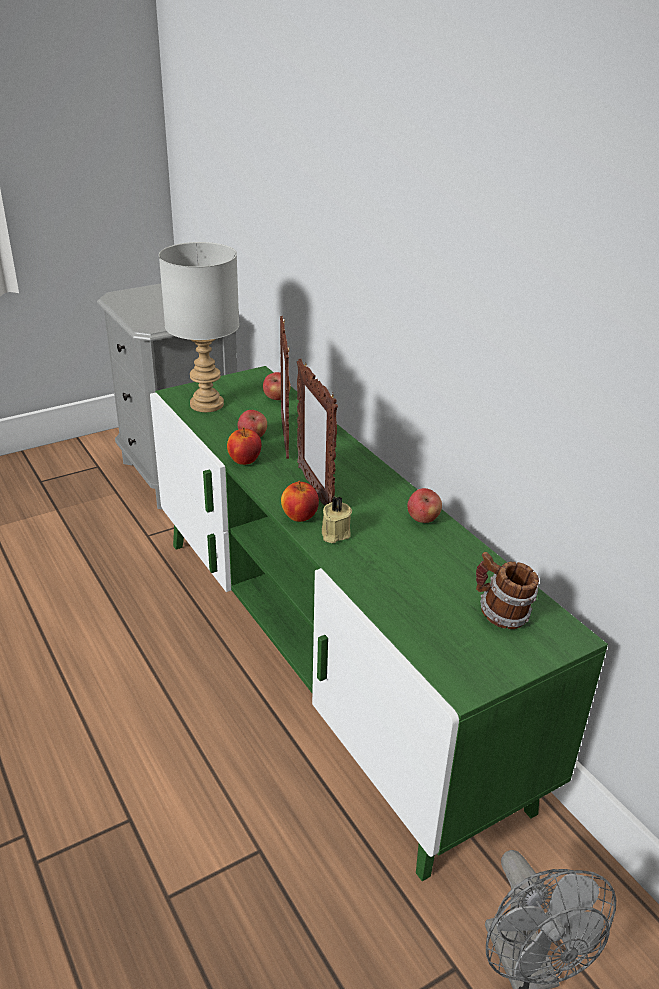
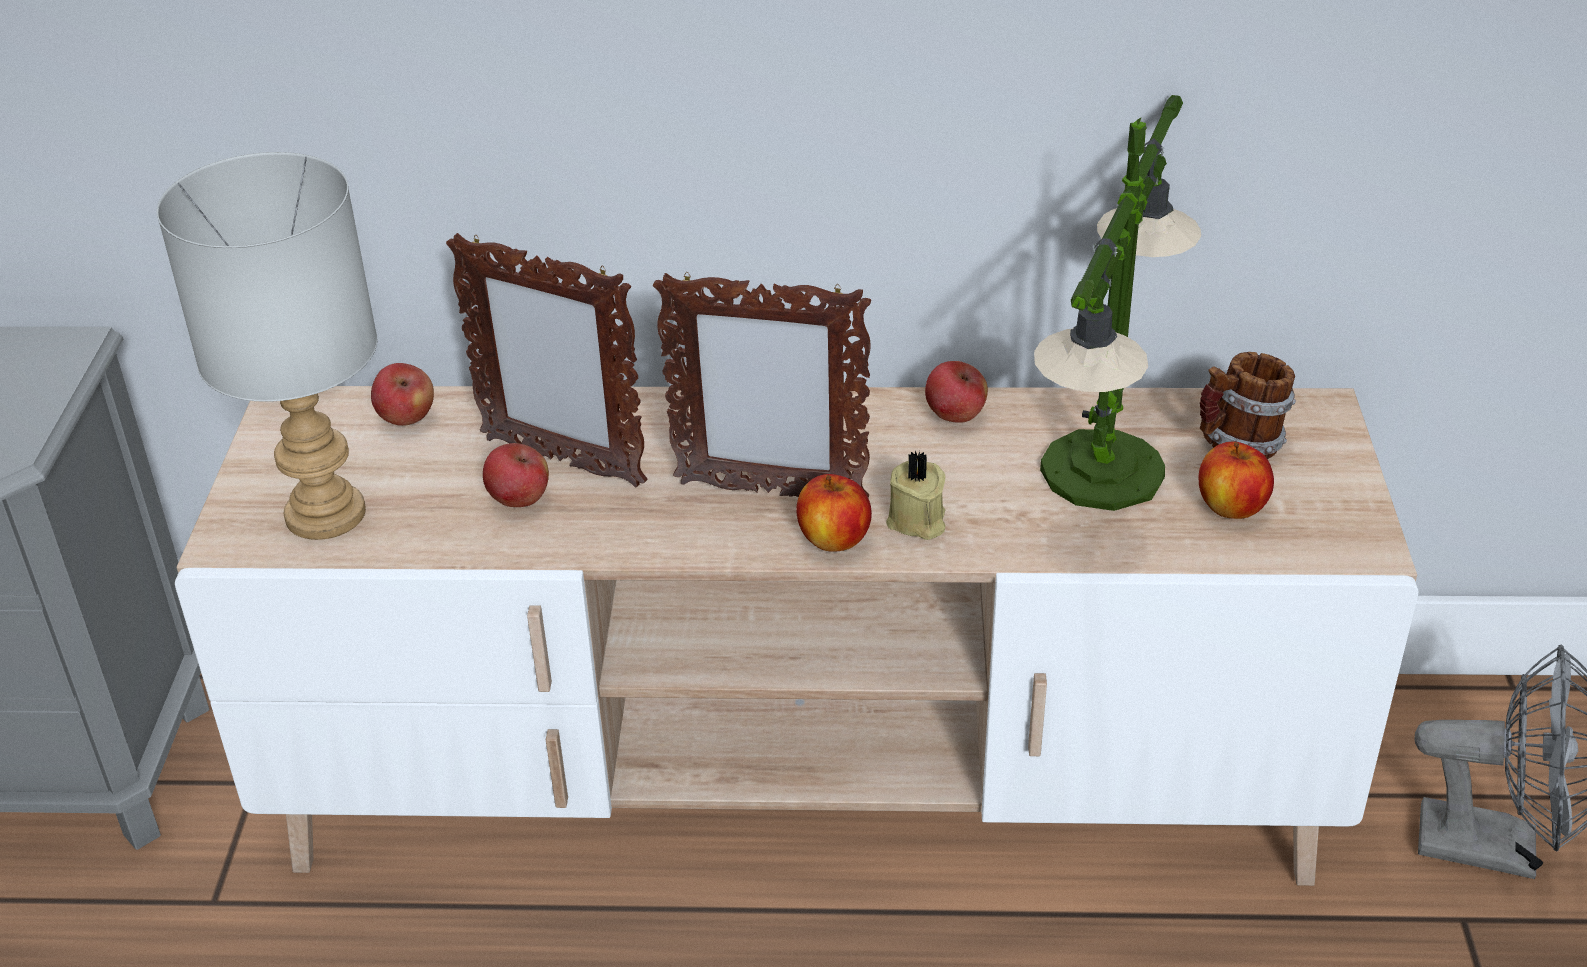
camera: 55 degrees left, 5 degrees up
(244, 460) = (592, 539): apple -> apple (1231, 508)
(325, 657) = (801, 784): green tv stand -> beige tv stand
(430, 575) = (1102, 470): none -> table lamp

